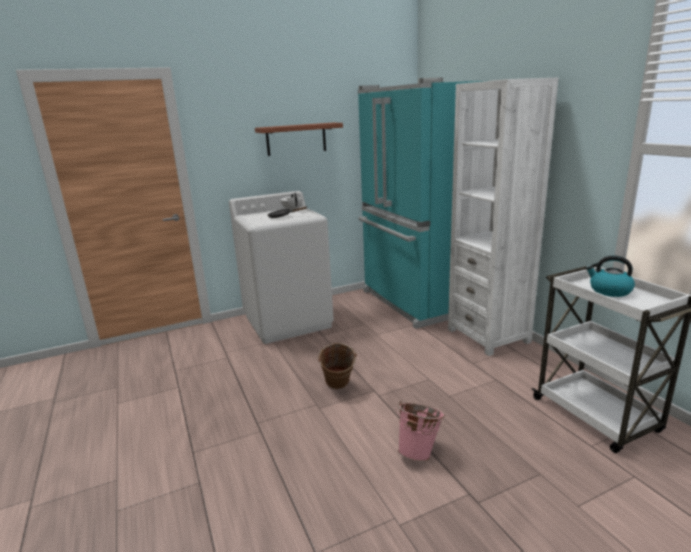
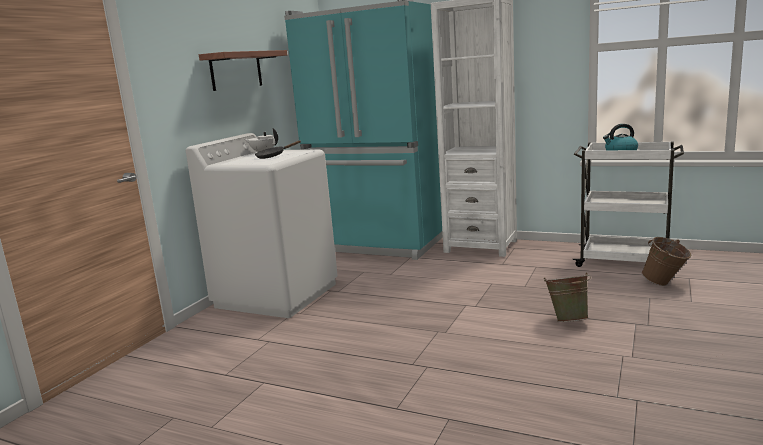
camera: 40 degrees left, 5 degrees down
(338, 388) = (433, 315): brown bucket -> brown bucket (665, 284)
(419, 451) = (568, 320): pink bucket -> green bucket

